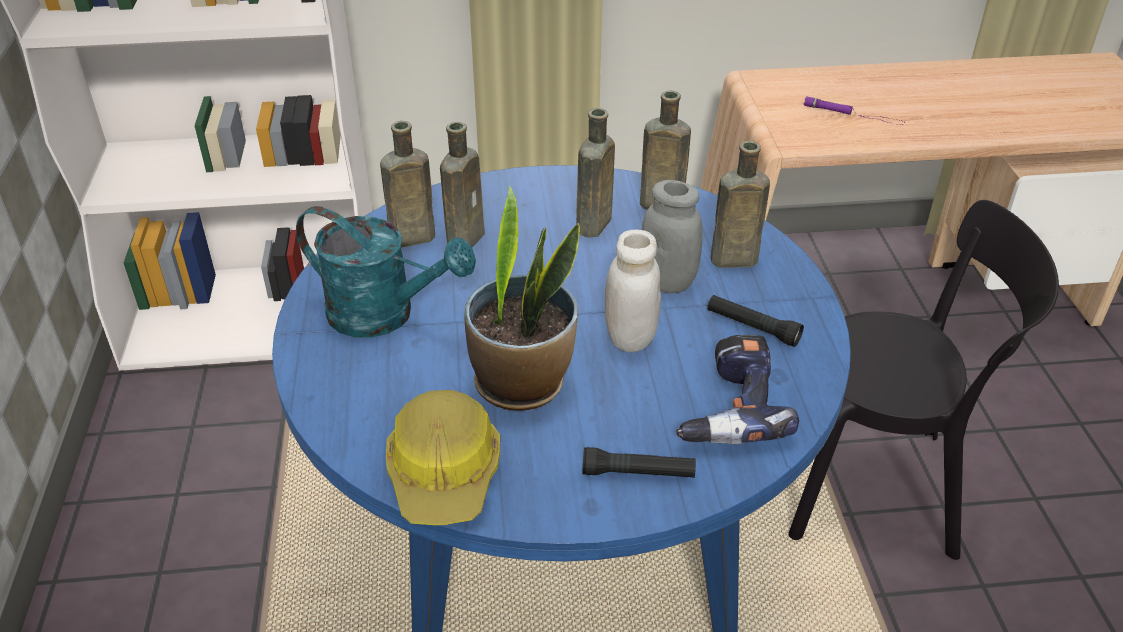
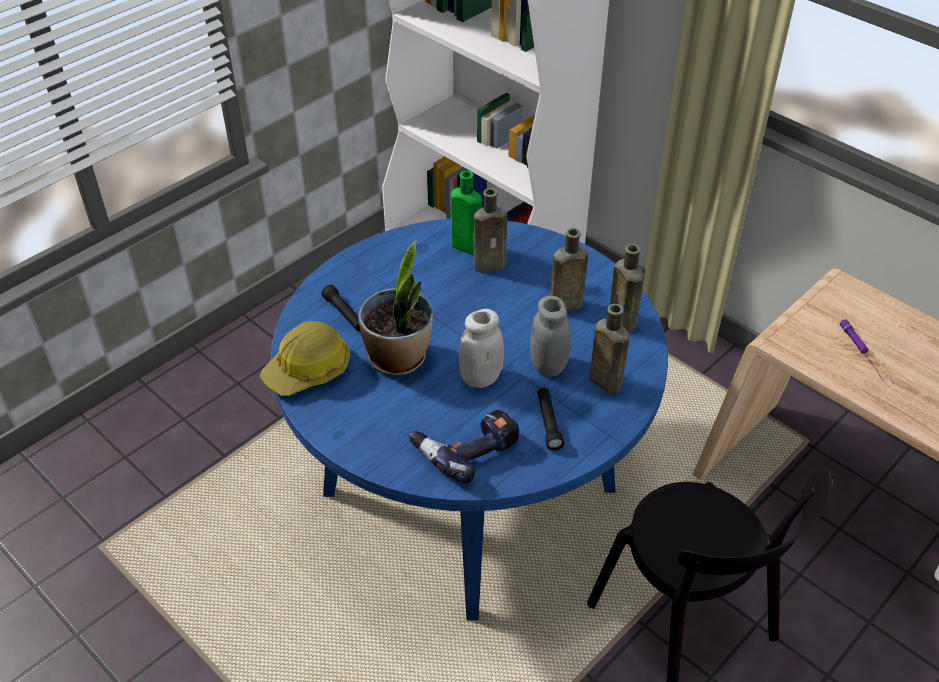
camera: 50 degrees right, 5 degrees up
(385, 315) = (394, 278): turquoise watering can -> none
(409, 239) = (464, 245): brown bottle -> green bottle
(638, 473) = (378, 439): black flashlight -> black flashlight (344, 314)

